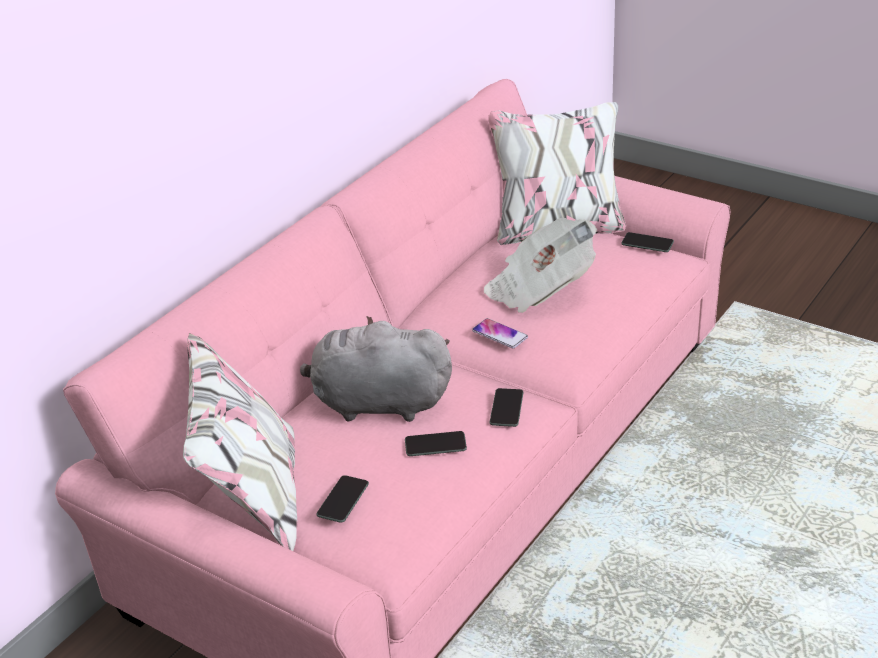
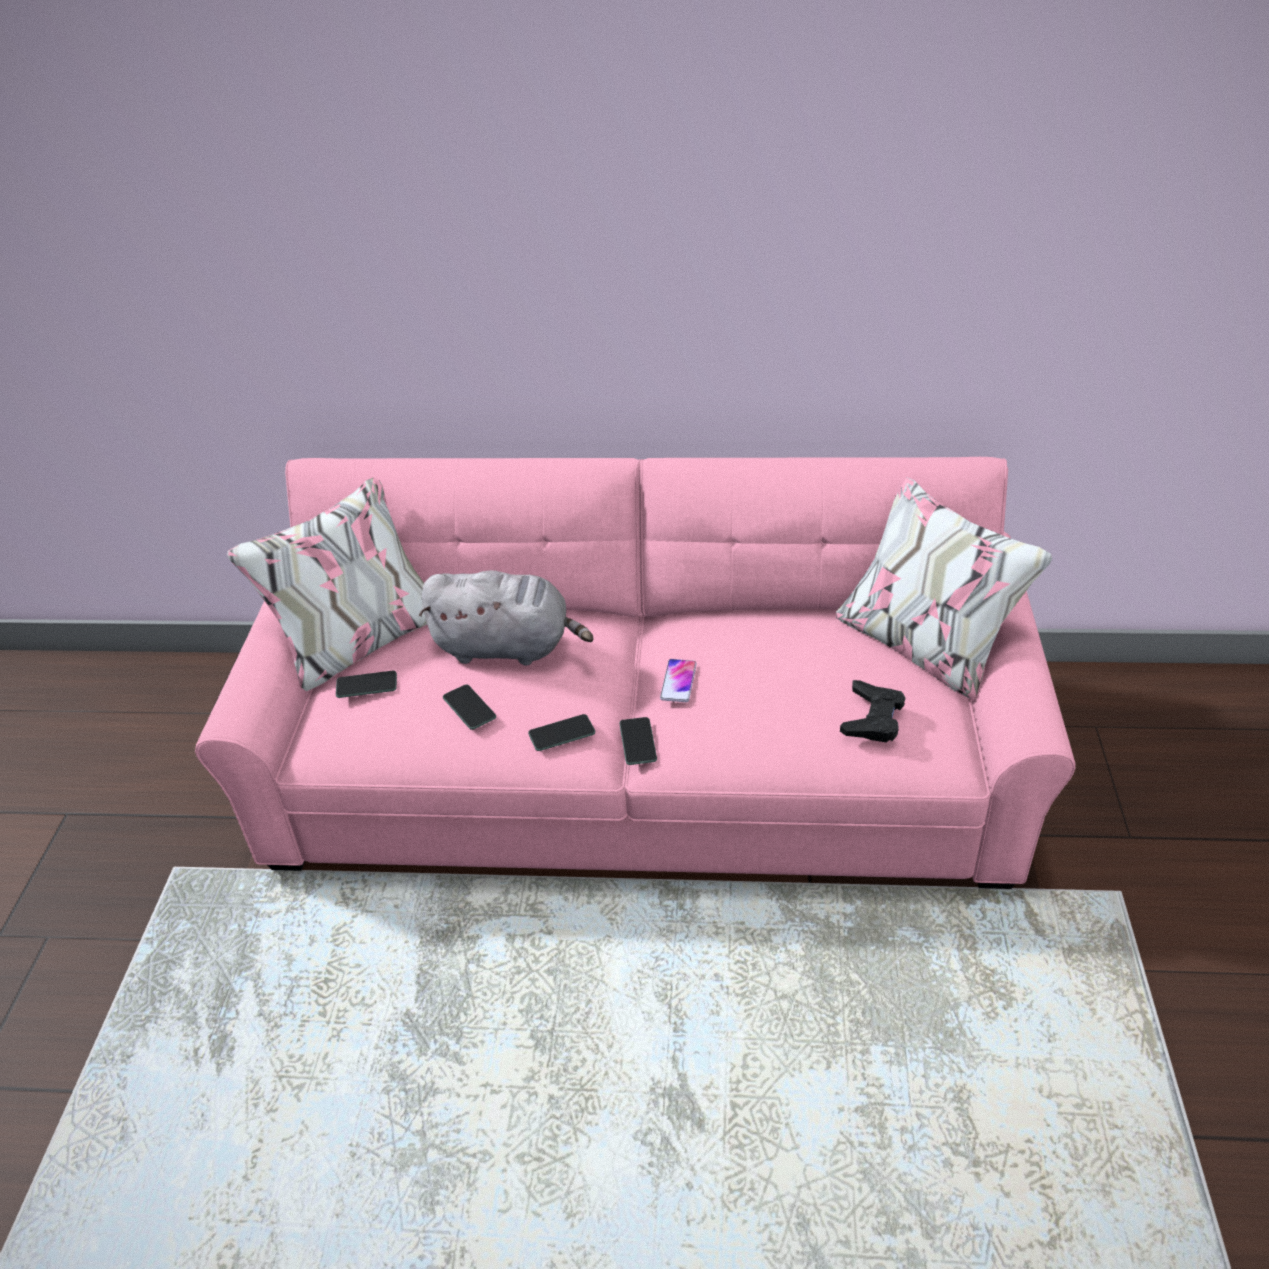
camera: 60 degrees right, 5 degrees up
(376, 404) = (507, 647): grey plush toy -> grey plush toy turned 120 degrees clockwise
(540, 289) = (771, 676): newspaper -> none
(621, 264) = (873, 718): none -> black game controller
(647, 243) = (949, 725): phone -> phone (638, 741)

